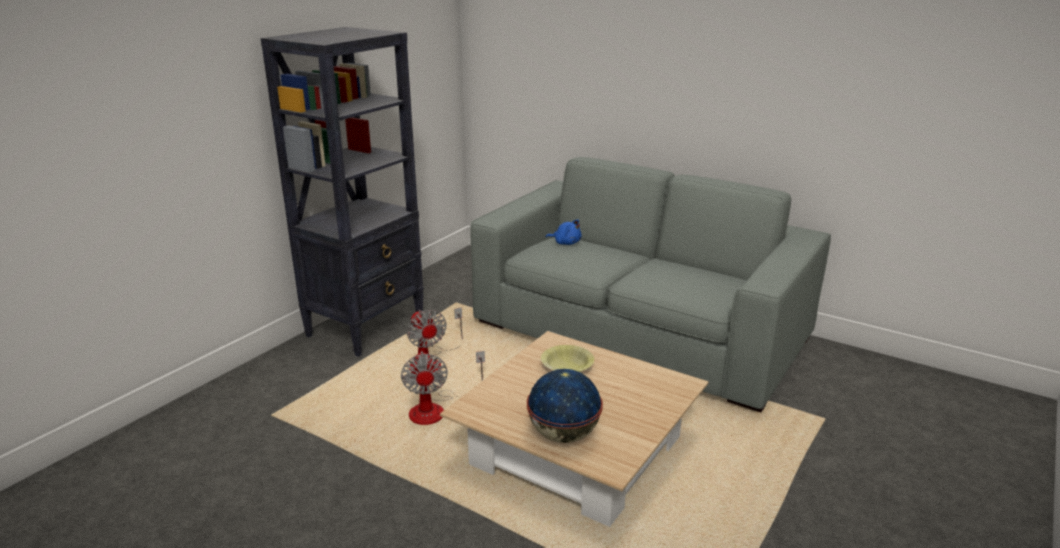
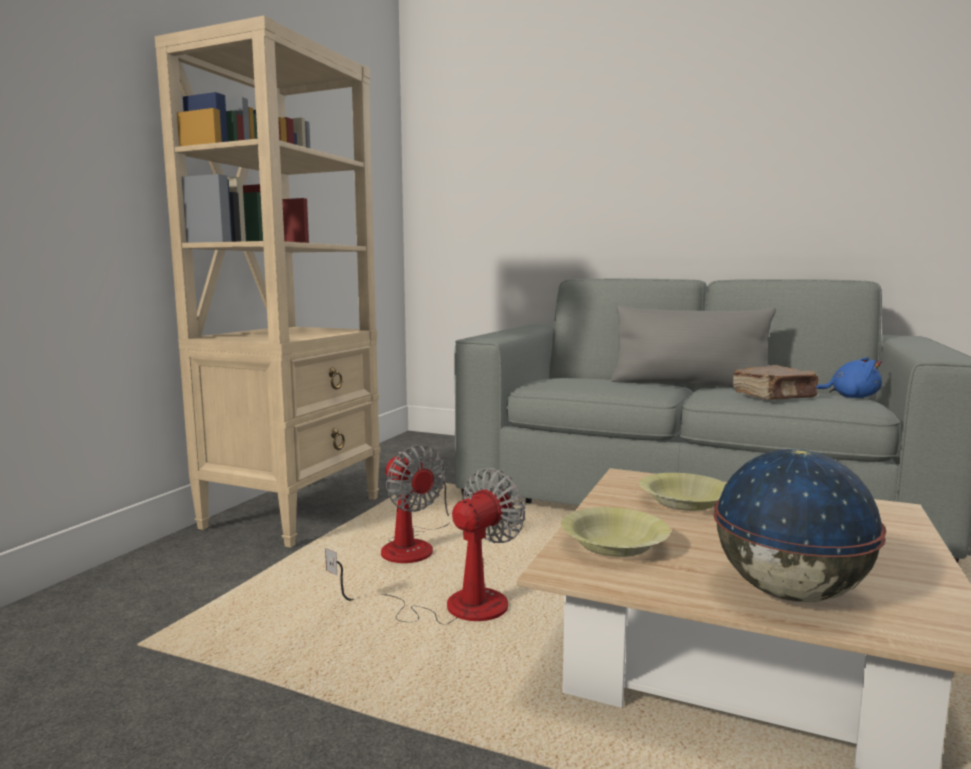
camera: 10 degrees left, 15 degrees down
(366, 326) = (294, 511): black bookcase -> beige bookcase
(437, 409) = (453, 607): fan -> fan turned 120 degrees counterclockwise
(502, 396) = (614, 545): none -> yellow bowl
(566, 243) = (576, 377): blue plush toy -> blue plush toy (850, 397)
(635, 262) = (689, 385): none -> grey pillow
(672, 287) = (775, 396): none -> brown book

